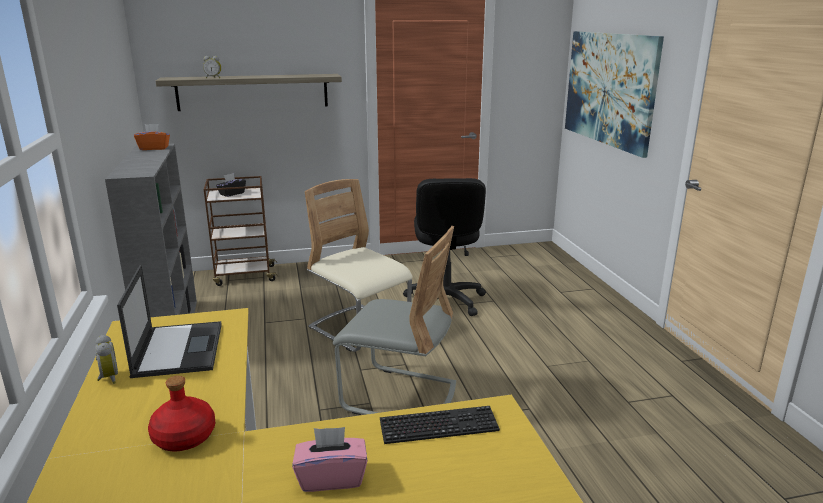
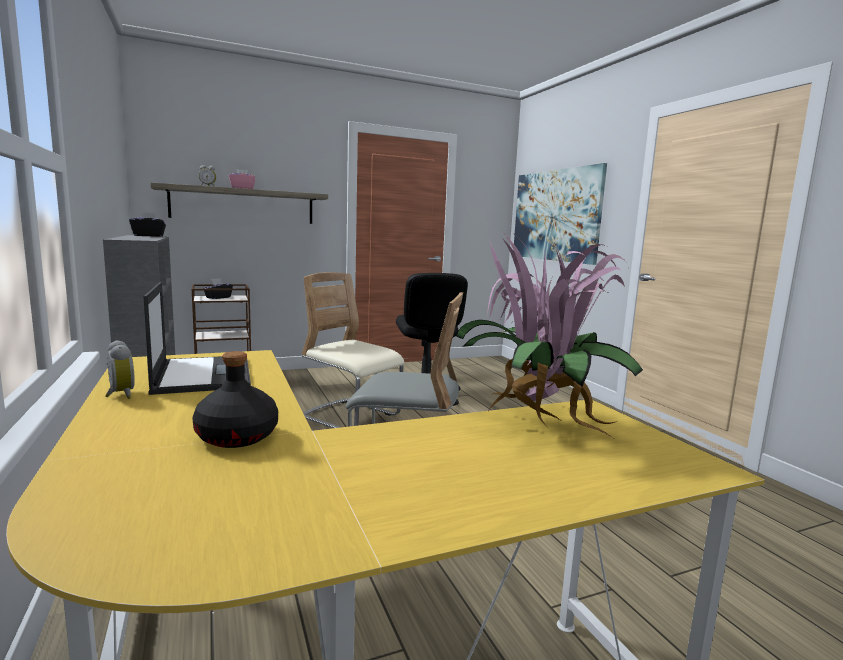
camera: 10 degrees left, 10 degrees down
(154, 148) = (148, 236): orange tissue box -> black tissue box
(184, 437) = (237, 437): red bottle -> black bottle
(331, 477) = (445, 462): pink tissue box -> pink tissue box (242, 189)
(438, 427) = (537, 421): keyboard -> potted plant

